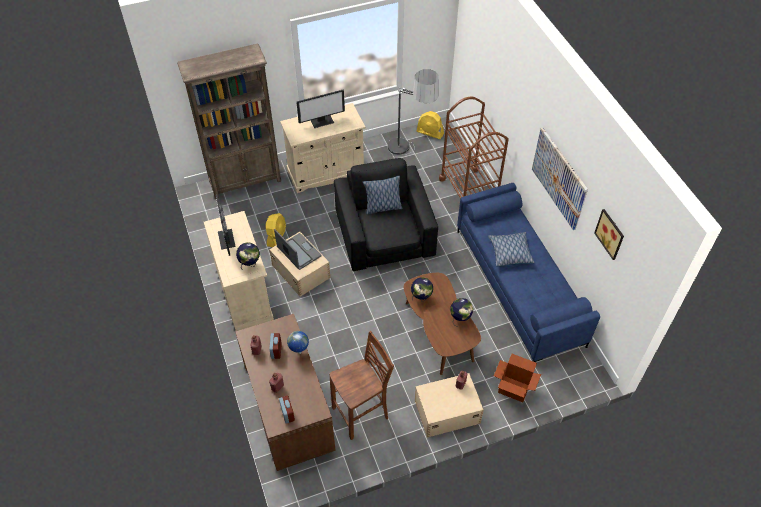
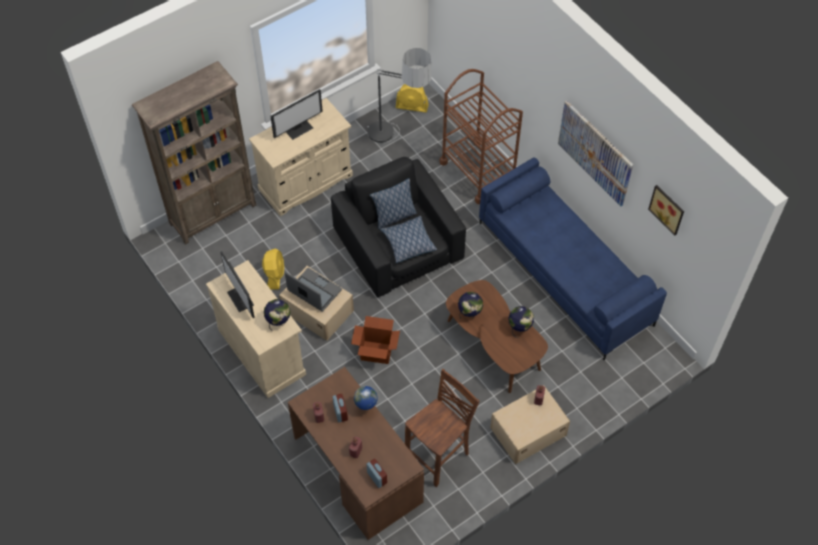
camera: 15 degrees left, 5 degrees up
(509, 253) = (551, 240): pillow -> pillow (408, 243)
(513, 389) = (590, 390): cardboard box -> cardboard box (376, 352)

